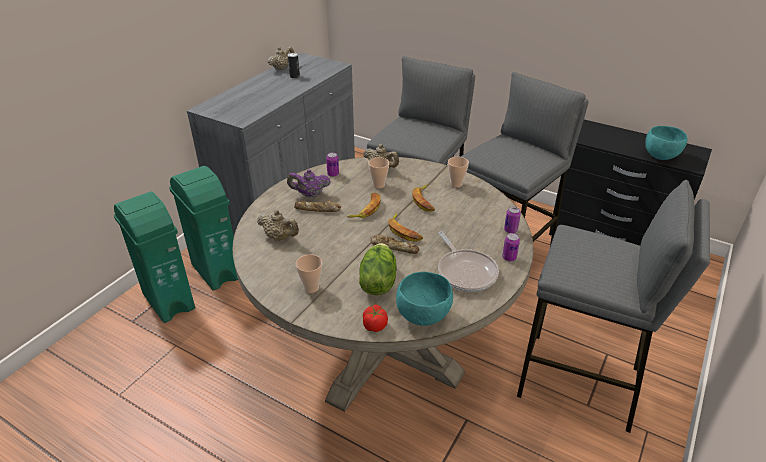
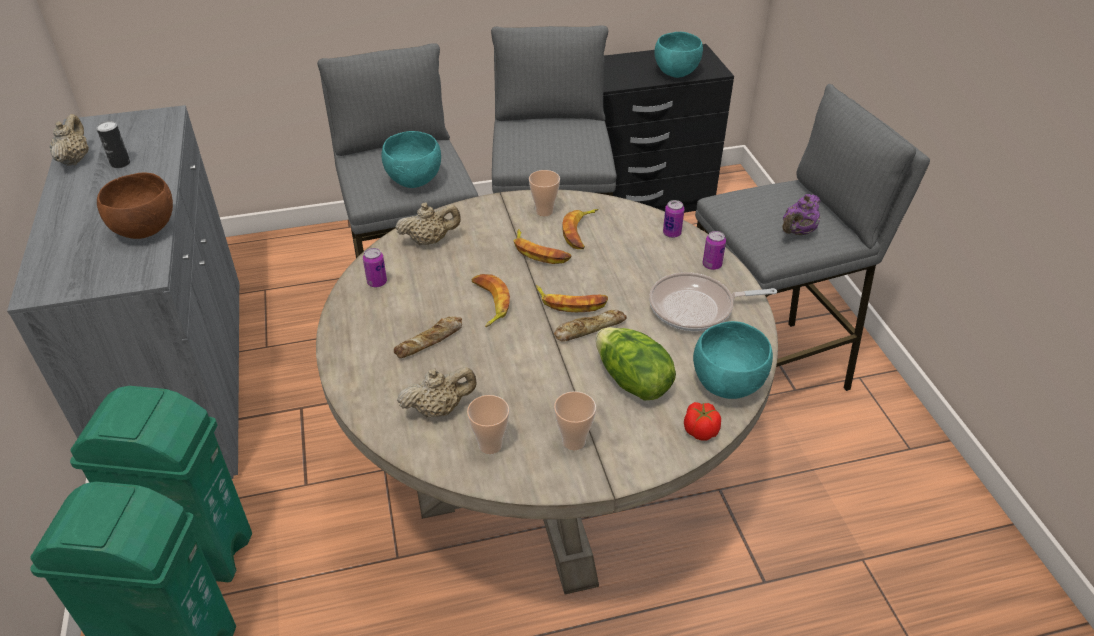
camera: 45 degrees left, 5 degrees up
(266, 104) = (144, 230): none -> brown bowl
(310, 195) = (389, 328): purple teapot -> purple teapot (797, 232)
(378, 185) = (458, 263): cup -> cup (490, 445)
(413, 140) = (414, 180): none -> turquoise bowl
(460, 203) = (580, 232): none -> banana
(465, 272) = (696, 308): frying pan -> frying pan turned 150 degrees clockwise

